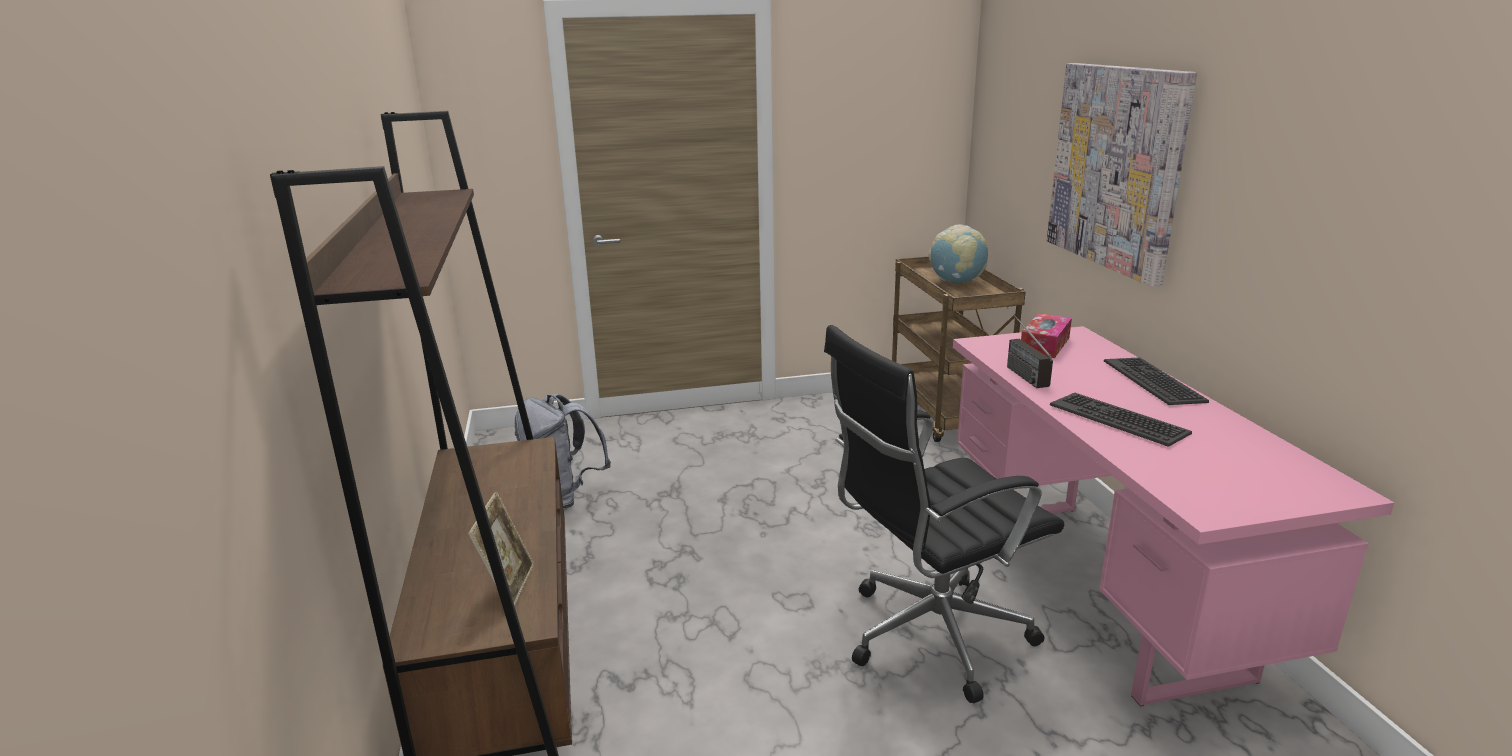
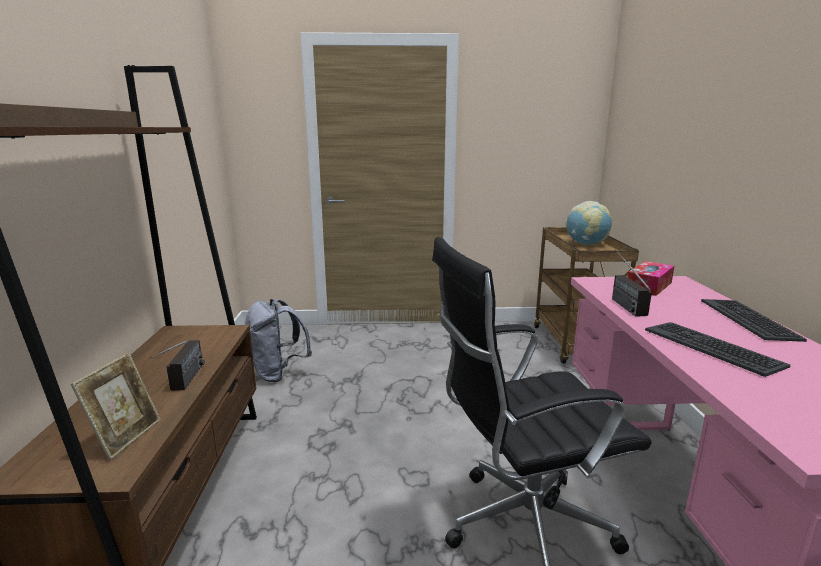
camera: 10 degrees right, 5 degrees down
(528, 521) = (184, 384): none -> radio
(1116, 168) = (720, 141): picture -> none

